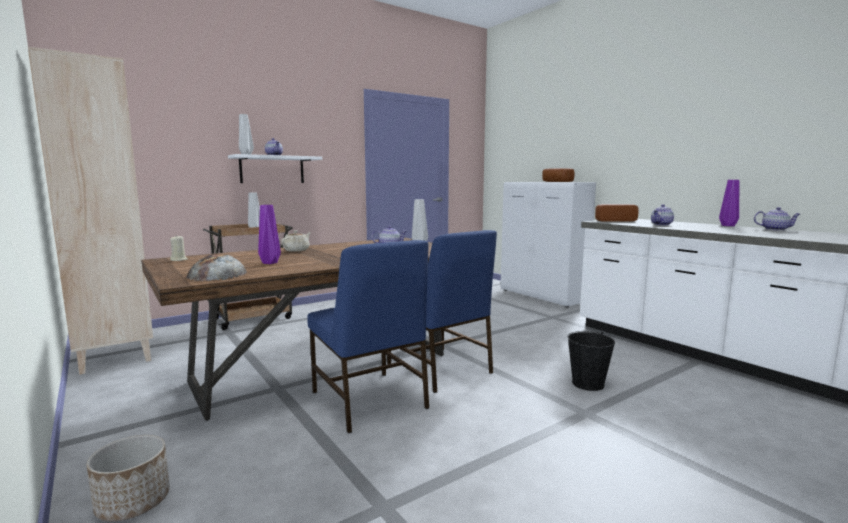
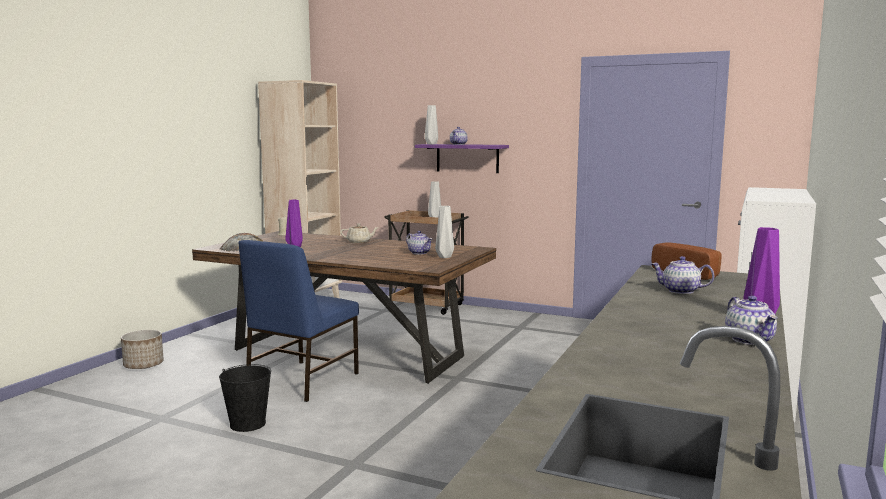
camera: 60 degrees right, 0 degrees up
(272, 169) = (467, 158): white shelf -> purple shelf
(439, 369) = (392, 389): blue chair -> none
(555, 181) = (782, 195): bread -> none
(588, 384) = (433, 458): black bucket -> black bucket (247, 424)

